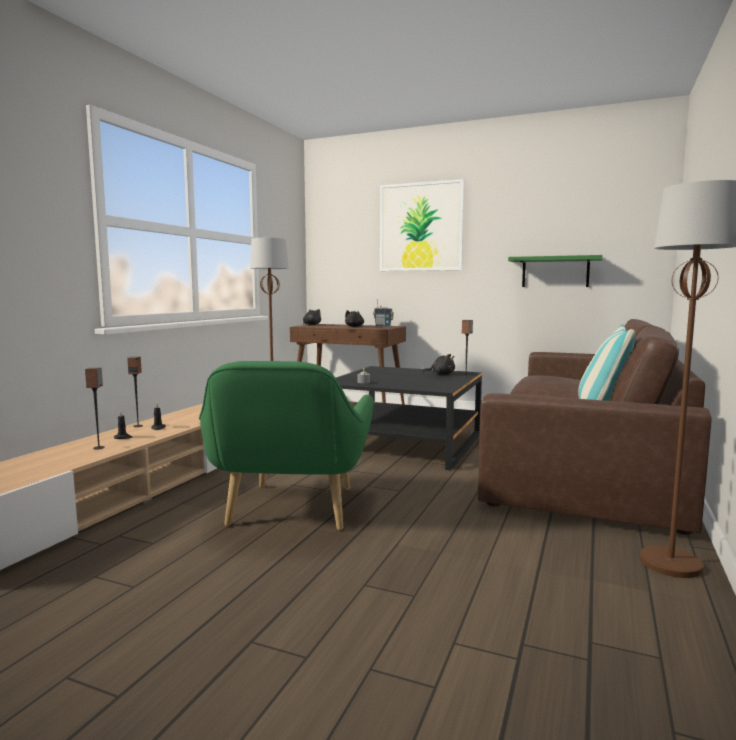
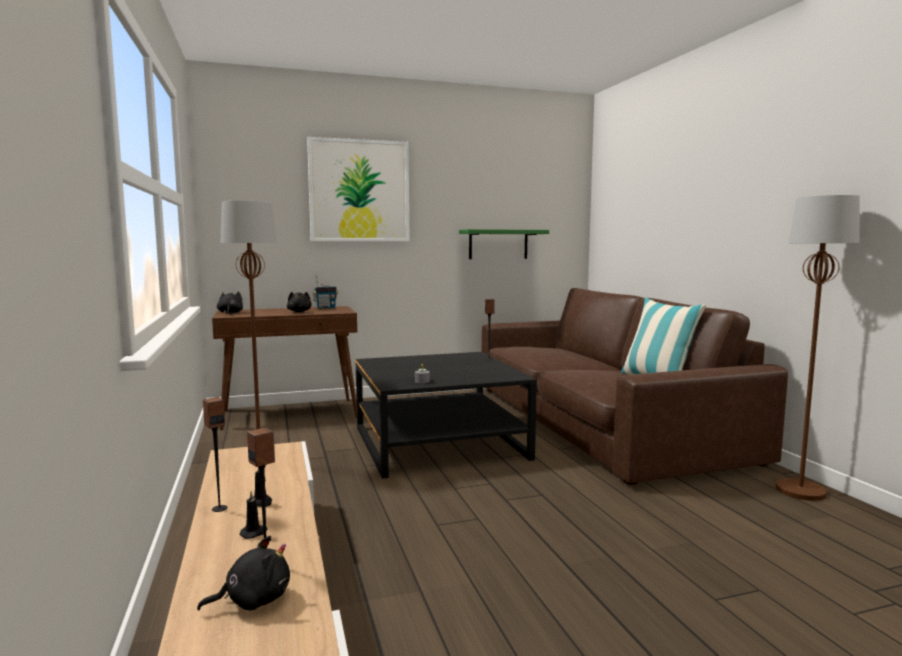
camera: 40 degrees left, 0 degrees up
(291, 510) = (502, 555): green armchair -> none
(441, 374) = (459, 359): black plush toy -> black plush toy (253, 600)

